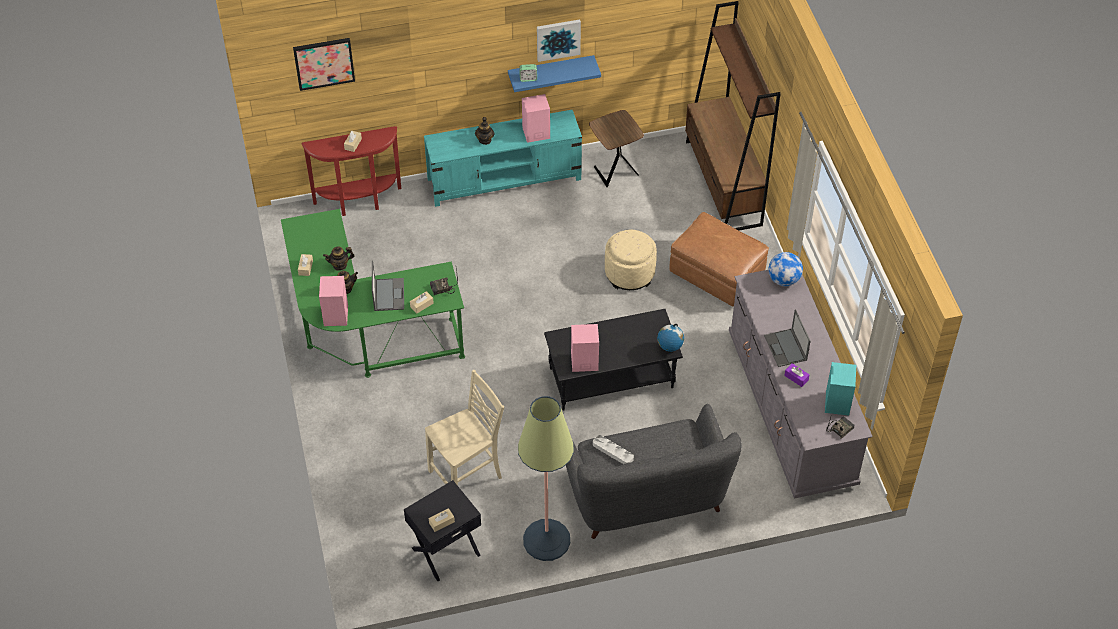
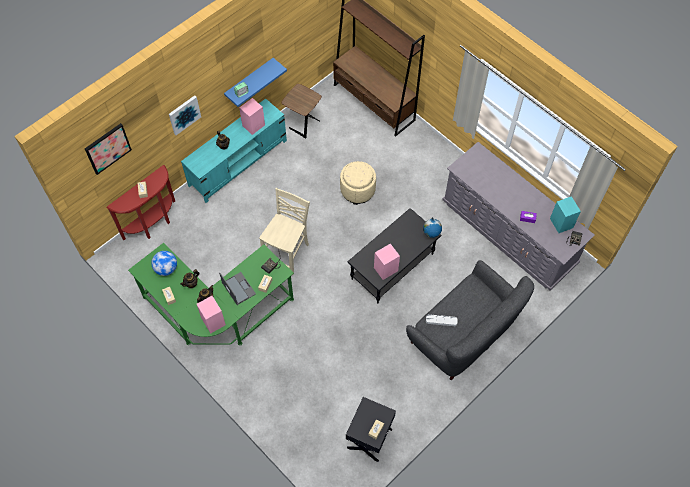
camera: 30 degrees left, 10 degrees up
(467, 475) = (348, 379): beige chair -> beige chair (287, 253)
(546, 540) = (425, 396): floor lamp -> none
(558, 39) = (250, 57): picture -> picture (184, 114)
(716, 275) = (409, 166): brown ottoman -> none
(783, 280) = (477, 156): globe -> globe (166, 268)
(785, 348) = (508, 202): laptop -> none

